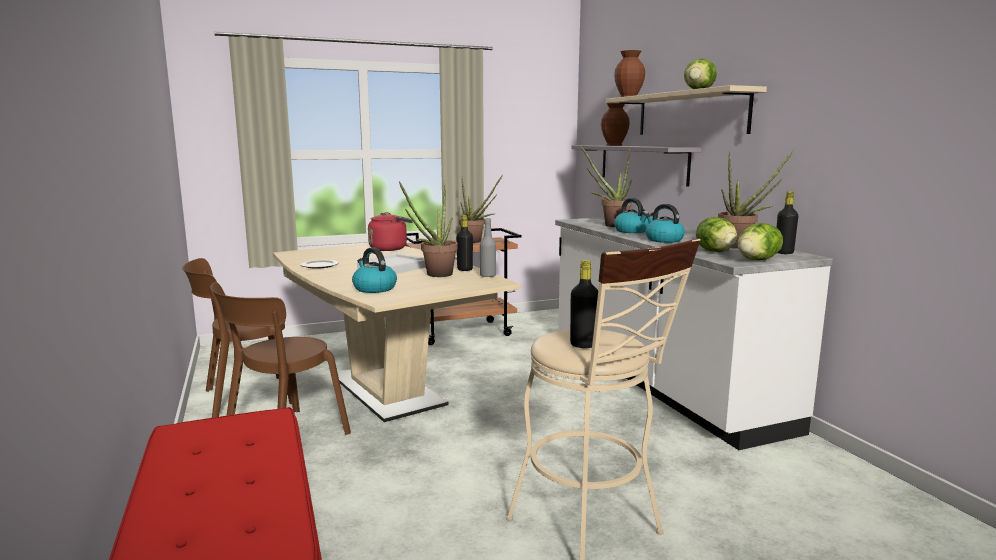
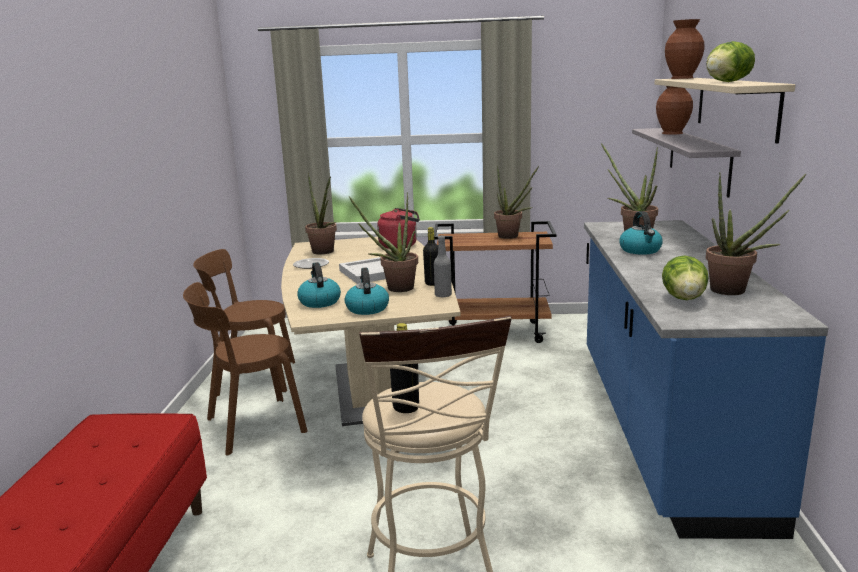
camera: 25 degrees right, 5 degrees up
(319, 257) = (324, 252): none -> potted plant
(658, 381) = (662, 428): white counter -> blue counter
(663, 240) = (653, 270): kettle -> kettle (367, 308)
(757, 260) = (711, 320): lettuce -> none
(784, 253) = (773, 309): black bottle -> none

